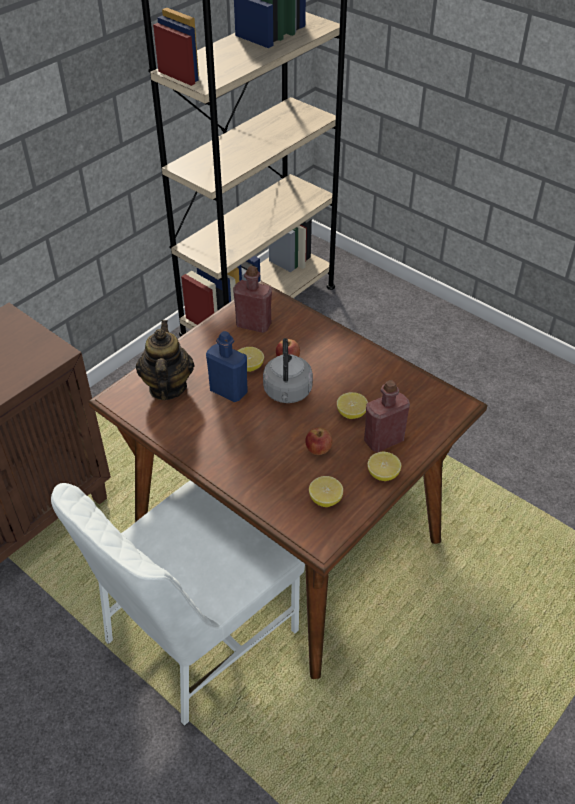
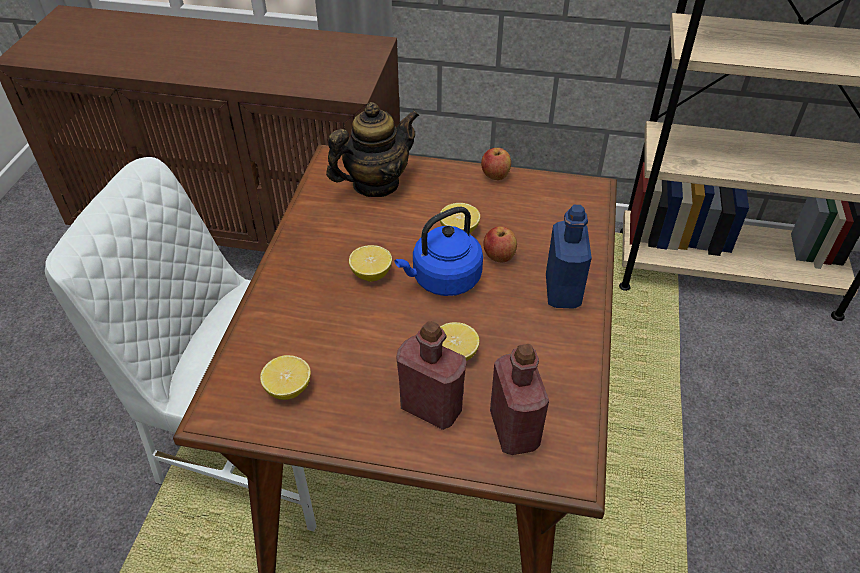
camera: 60 degrees right, 0 degrees up
(228, 391) = (406, 230): blue bottle -> blue bottle (562, 291)
(253, 325) = (532, 204): red bottle -> red bottle (514, 430)
(287, 393) = (443, 280): grey kettle -> blue kettle
(318, 450) = (367, 347): apple -> apple (495, 176)
(383, 474) = (367, 432): lemon -> lemon (371, 274)

